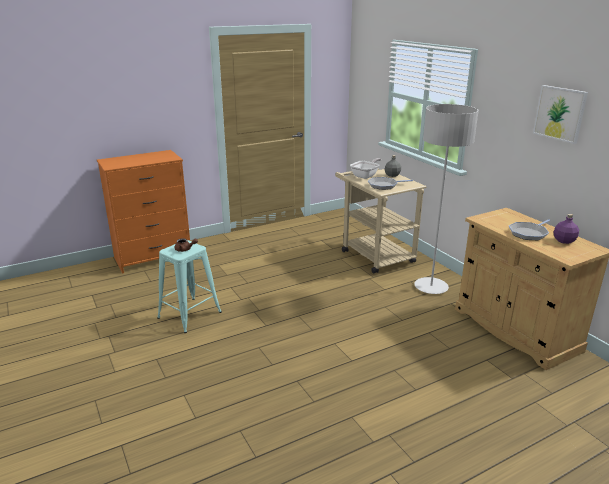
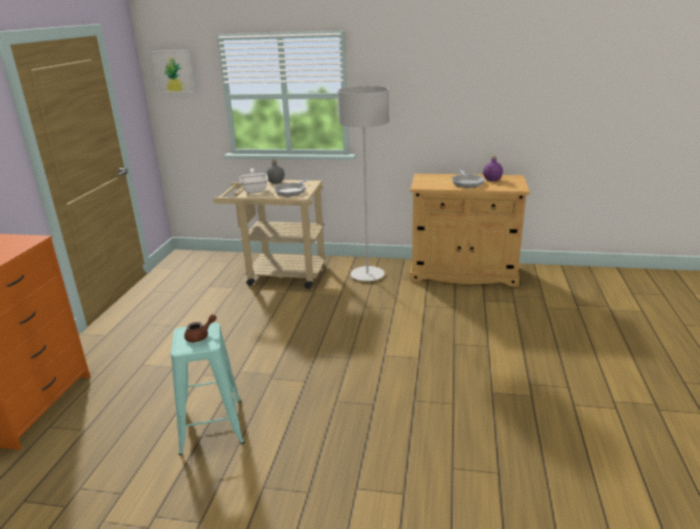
camera: 50 degrees left, 0 degrees up
(560, 113) = (451, 76): picture -> picture (174, 71)

